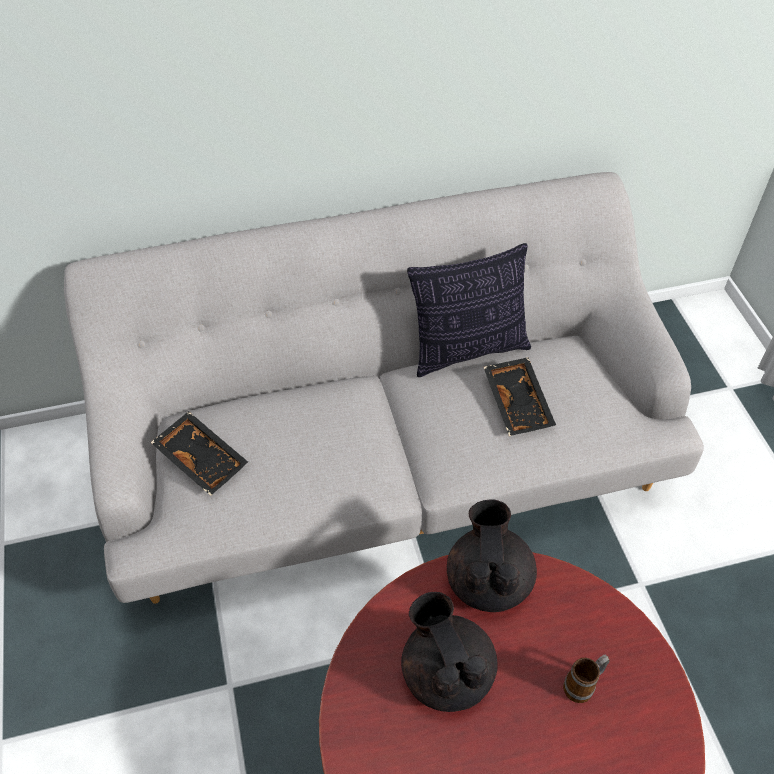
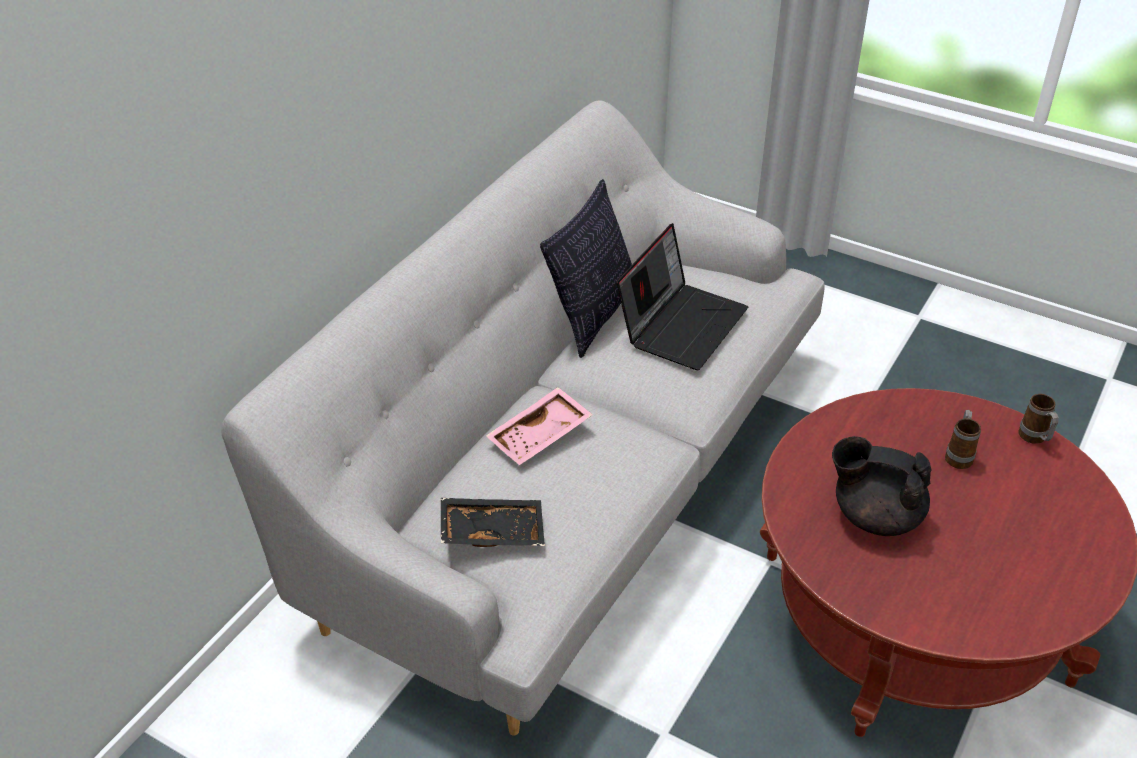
camera: 45 degrees left, 10 degrees down
(313, 416) = (540, 436): none -> pink tray
(488, 580) = (822, 442): black teapot -> none
(519, 403) = (681, 324): black tray -> laptop
(672, 730) = (1034, 439): none -> mug

